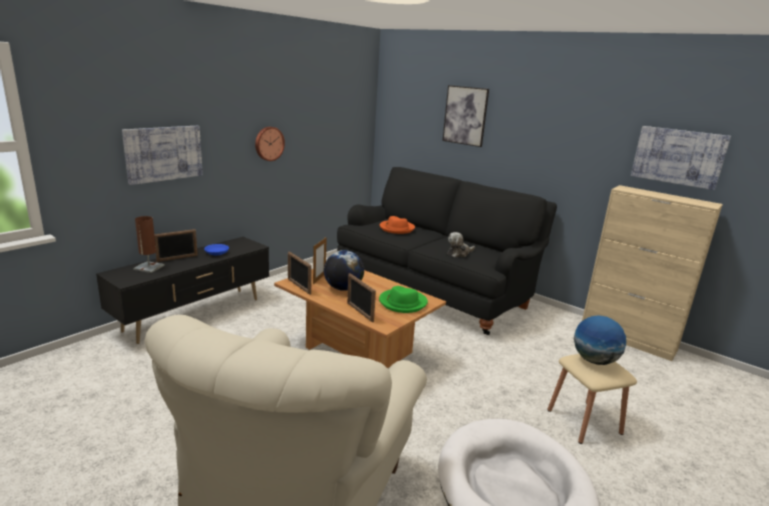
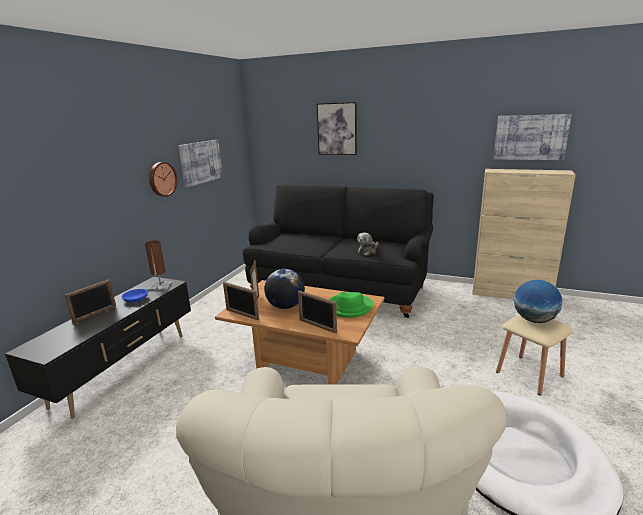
camera: 15 degrees left, 0 degrees up
(149, 267) = (67, 332): brown table lamp -> brown table lamp (160, 286)
(164, 153) = (58, 204): picture -> picture (201, 162)
(396, 228) = (299, 240): orange hat -> none

